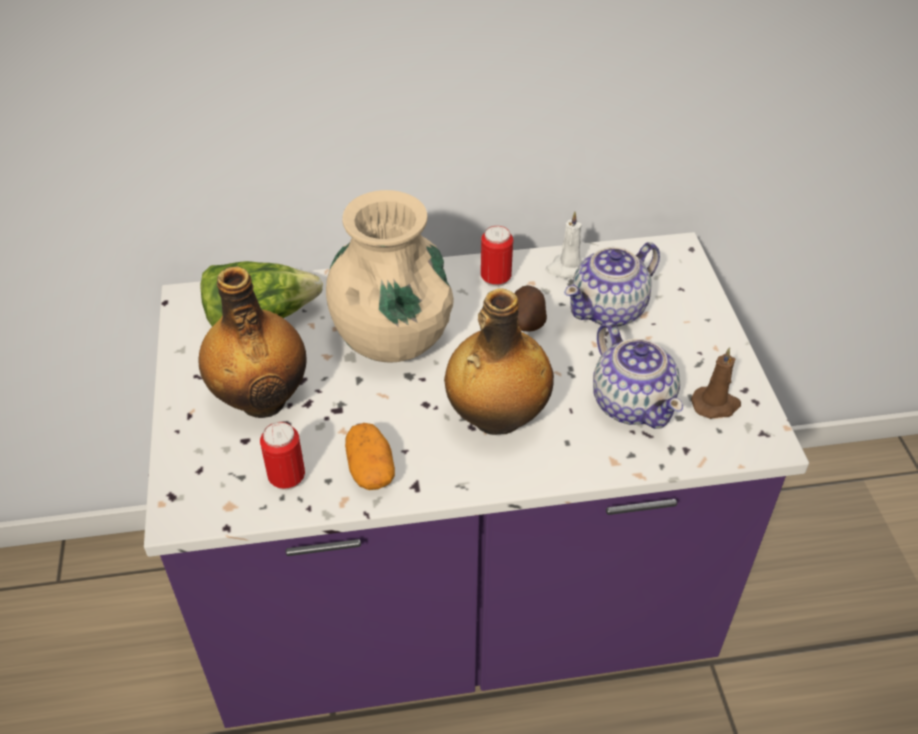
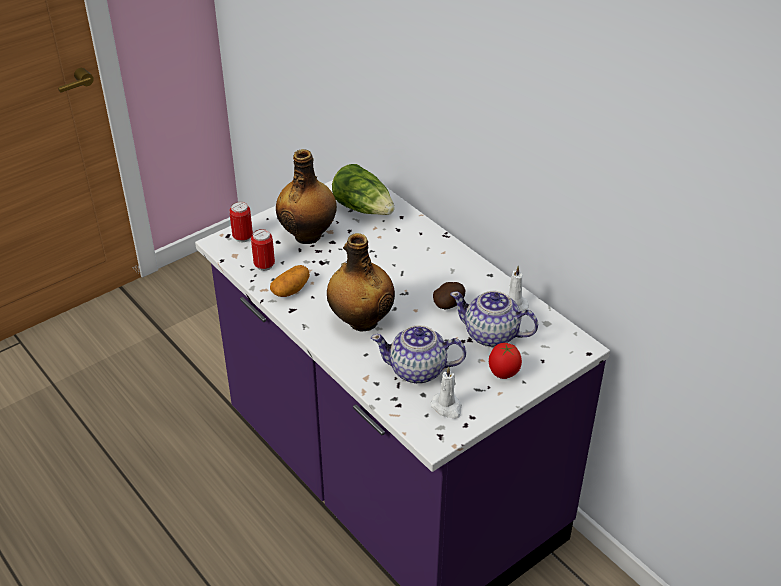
camera: 60 degrees right, 5 degrees down
(392, 338) = (390, 259): beige vase -> none
(495, 279) = (475, 279): can -> can (242, 237)
(632, 403) = (418, 370): teapot -> teapot turned 60 degrees clockwise
(685, 330) = (503, 374): none -> tomato
(716, 404) = (447, 407): brown candle -> white candle

